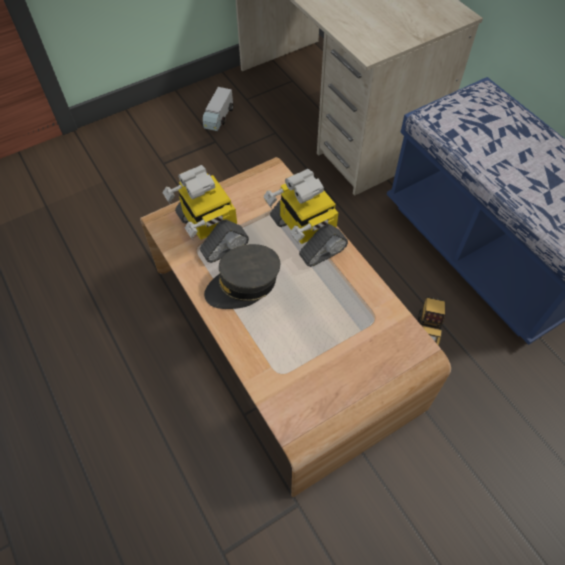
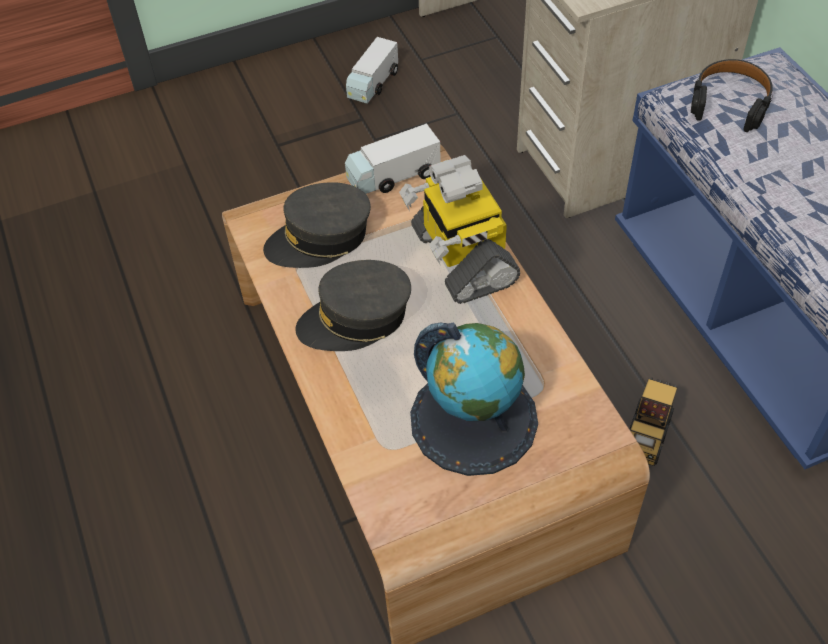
camera: 10 degrees right, 5 degrees down
(210, 230) = (320, 239): toy robot -> grey cap
(251, 183) = (393, 176): none -> toy truck
(334, 346) = (474, 419): none -> globe
(465, 116) = (730, 102): none -> black headphones

